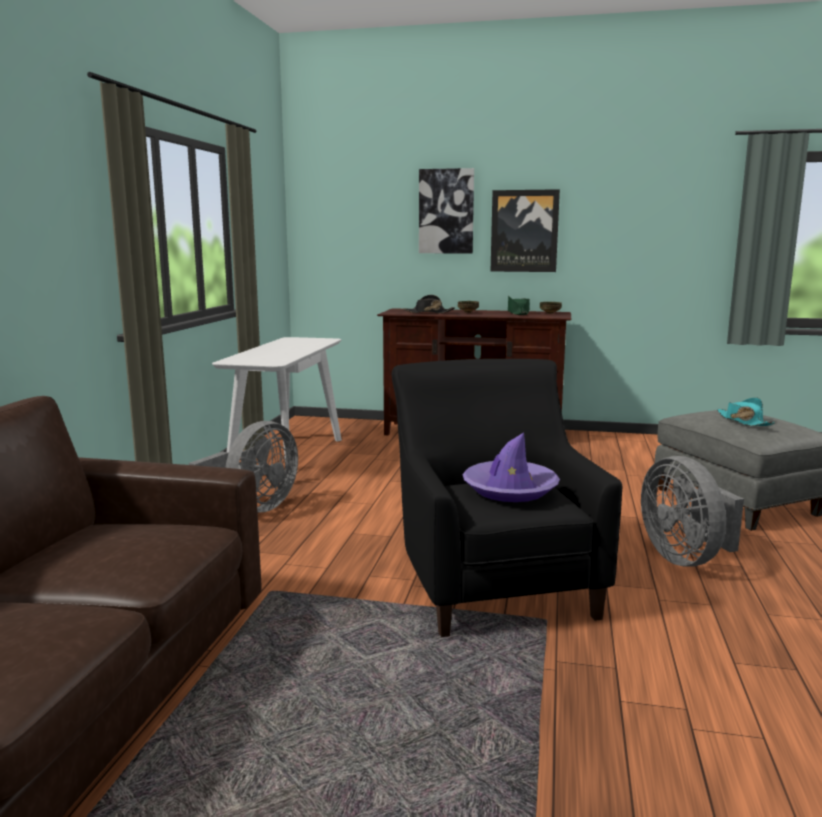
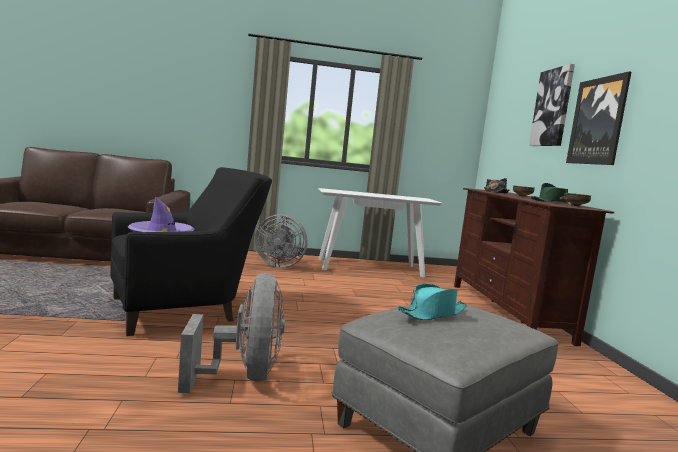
camera: 70 degrees right, 5 degrees down
(685, 558) = (243, 376): grey fan -> grey fan turned 120 degrees clockwise

